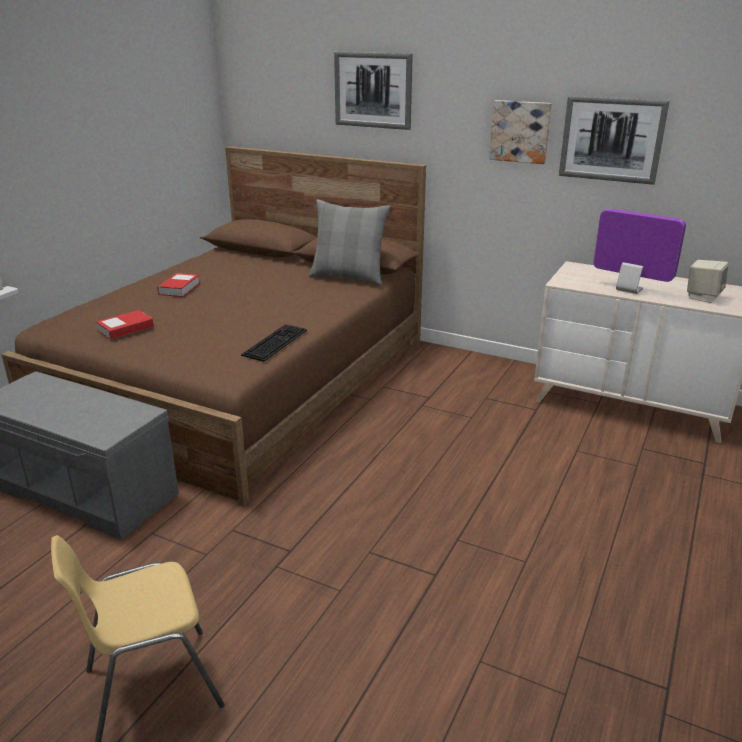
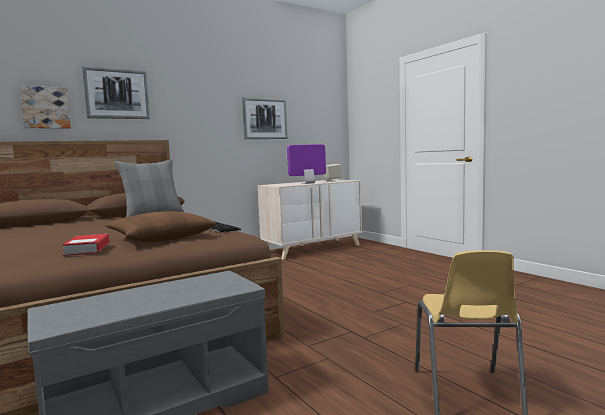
camera: 60 degrees left, 20 degrees down
(179, 289) = (47, 236): book -> none
(201, 336) = (160, 237): none -> brown pillow
(520, 131) = (220, 117): picture -> picture (45, 108)

